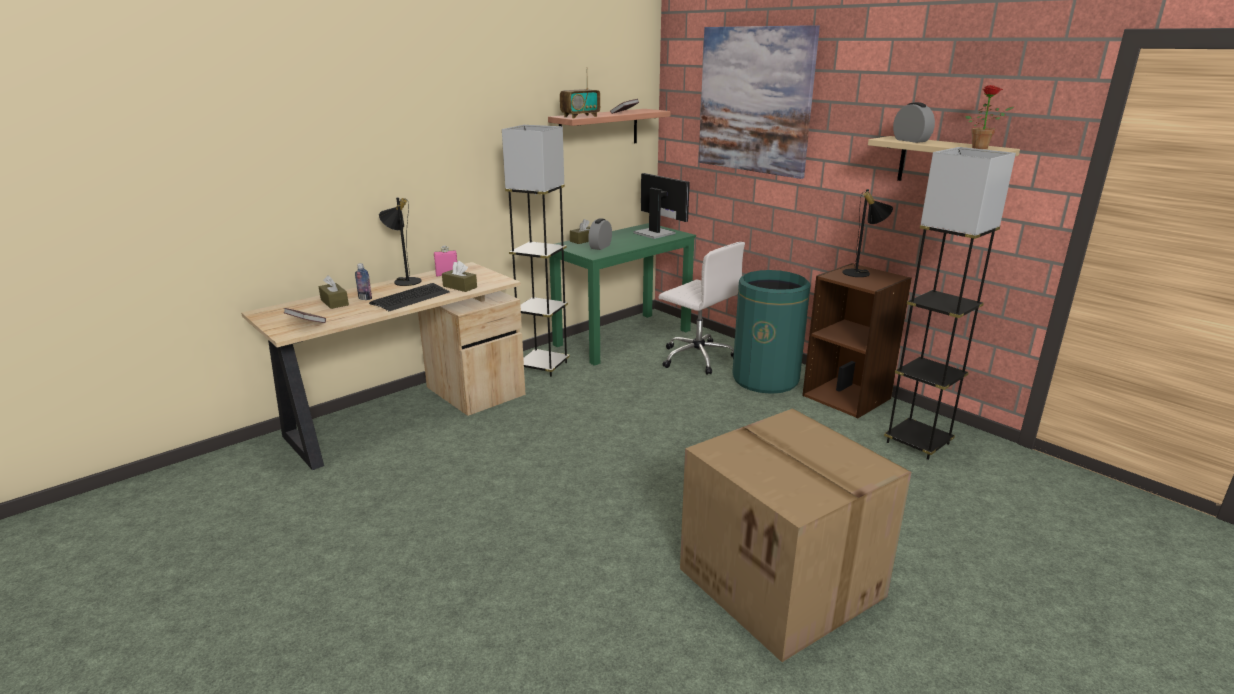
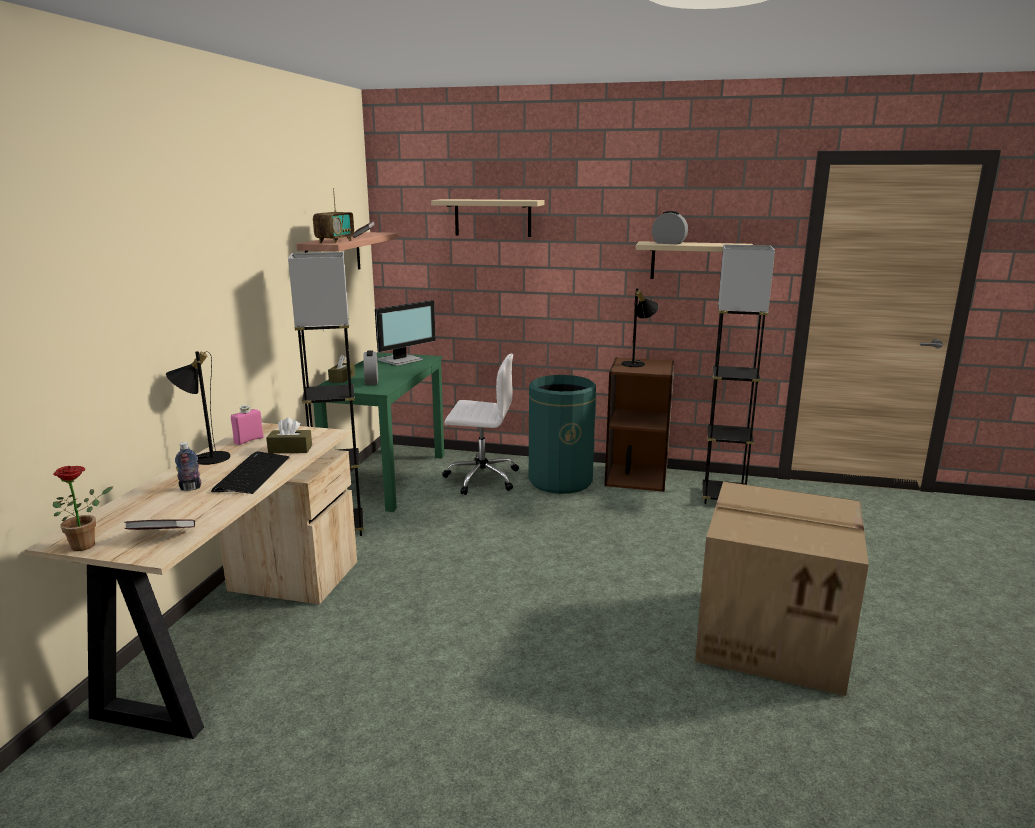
camera: 35 degrees left, 5 degrees down
(334, 302) = (154, 502): brown tissue box -> none
(655, 233) = (401, 360): monitor -> monitor turned 120 degrees clockwise
(754, 100) = (492, 217): picture -> beige shelf
(982, 147) = (731, 244): potted plant -> potted plant (88, 544)

